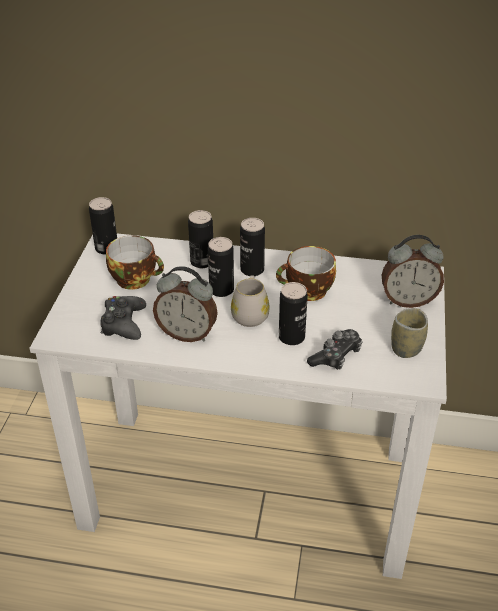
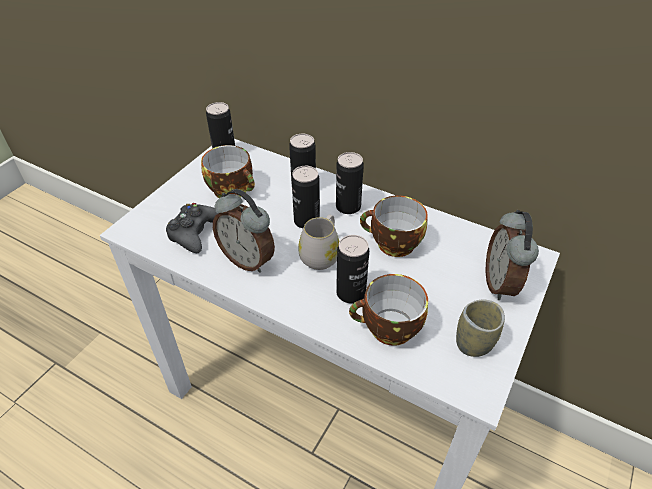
camera: 20 degrees right, 5 degrees up
(336, 356) = (388, 329): game controller -> cup
(408, 300) = (501, 283): alarm clock -> alarm clock turned 75 degrees clockwise

